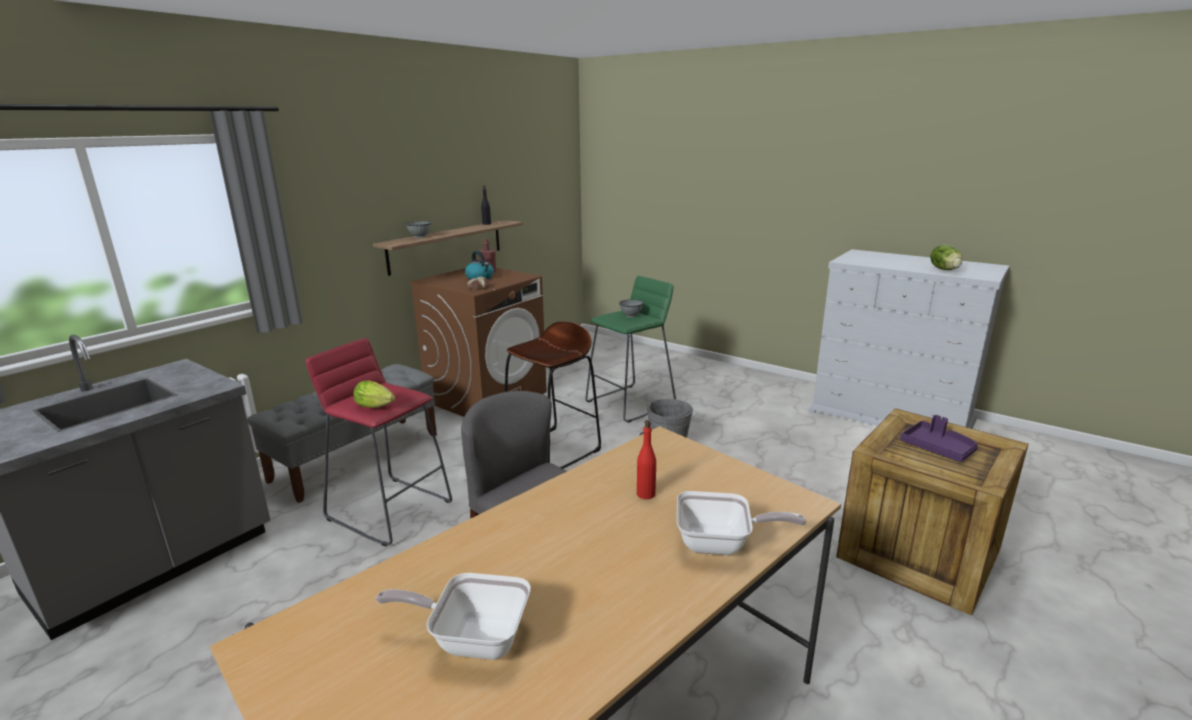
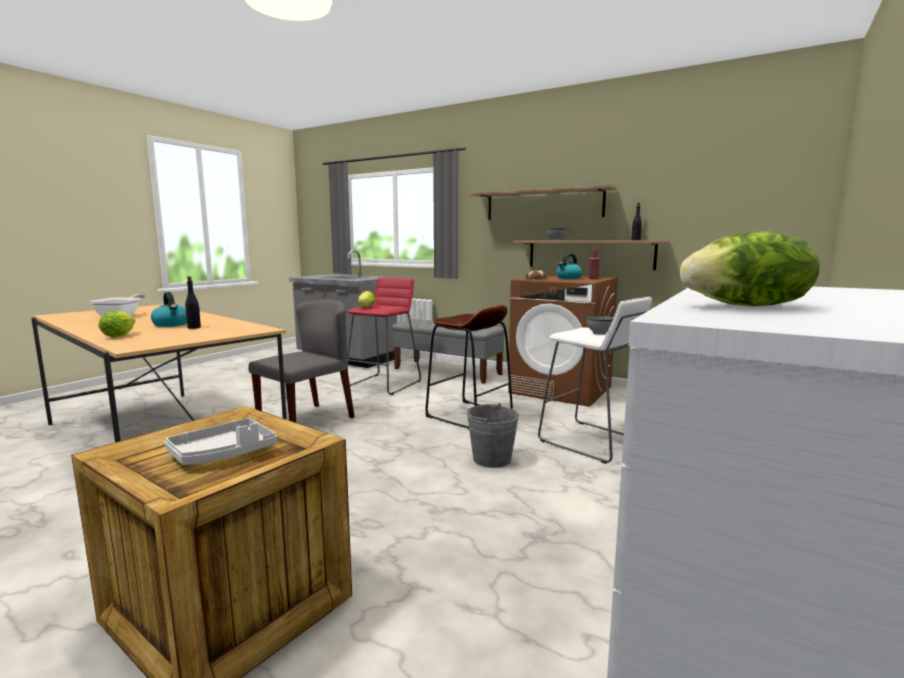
camera: 85 degrees right, 10 degrees down
(391, 193) = (543, 204): none -> shelf
(612, 524) = (171, 324): none -> kettle
(631, 403) = (592, 441): green stool -> white stool
(645, 494) = (194, 327): red bottle -> black bottle
(721, 544) = (121, 335): frying pan -> lettuce
(937, 448) = (223, 454): purple tray -> grey tray

